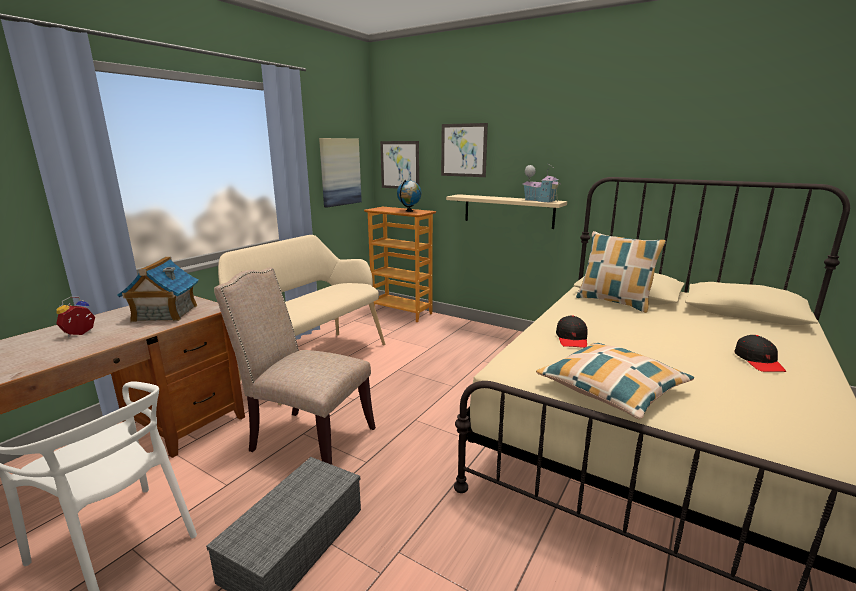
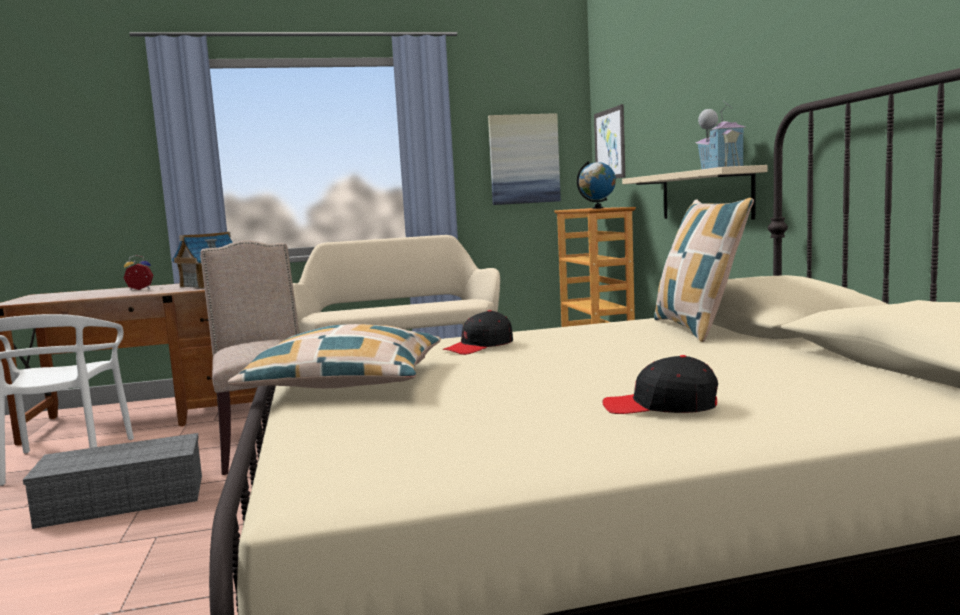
camera: 45 degrees right, 10 degrees down
(463, 150) = (660, 106): picture -> none
(758, 361) = (660, 407): black cap -> black cap turned 60 degrees clockwise

